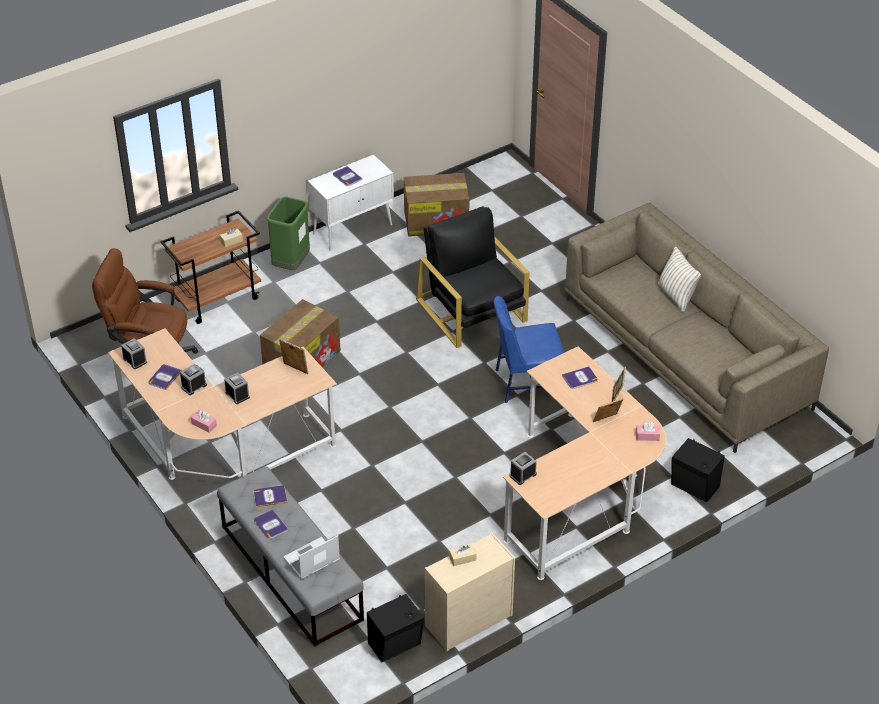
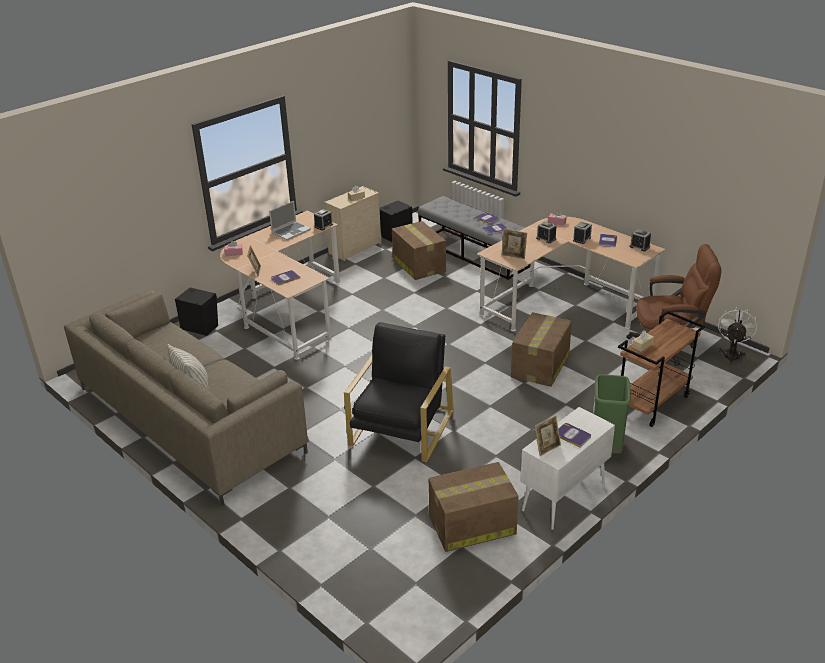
camera: 170 degrees right, 10 degrees down
(89, 342) = (732, 353): none -> white fan
(311, 560) = (452, 209): laptop -> laptop (291, 231)
(382, 560) = (418, 265): none -> cardboard box
(472, 311) = (401, 428): black armchair -> black armchair turned 120 degrees counterclockwise
(527, 382) = (337, 375): blue chair -> none
(607, 421) = (264, 257): picture frame -> picture frame (547, 447)

